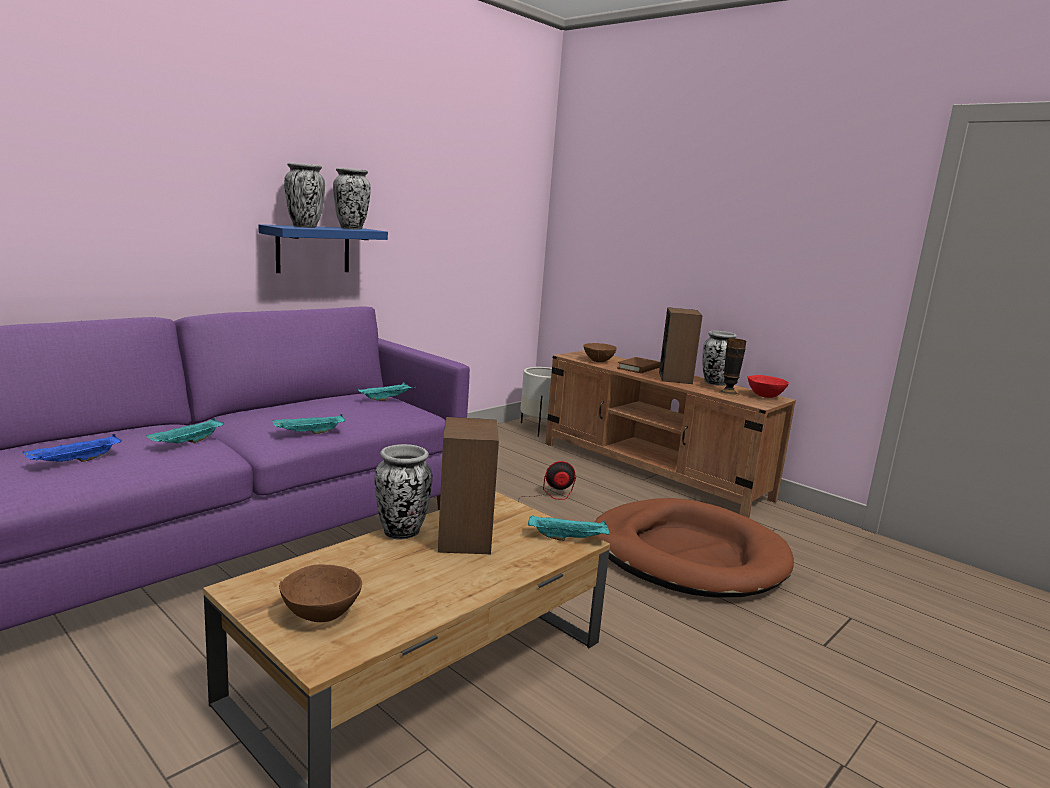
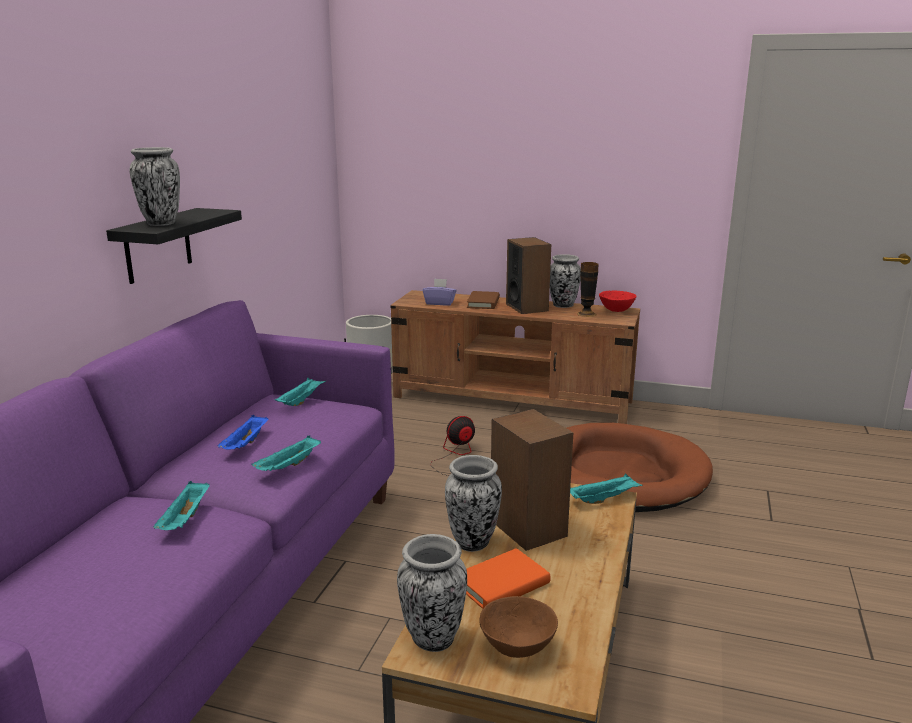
camera: 25 degrees left, 5 degrees up
(75, 462) = (102, 585): blue tray -> blue tray (245, 444)
(313, 249) = (158, 245): blue shelf -> black shelf
(351, 228) = (201, 213): vase -> vase (433, 638)
(380, 568) = (502, 584): none -> orange book
(598, 361) = (439, 303): brown bowl -> purple tissue box

